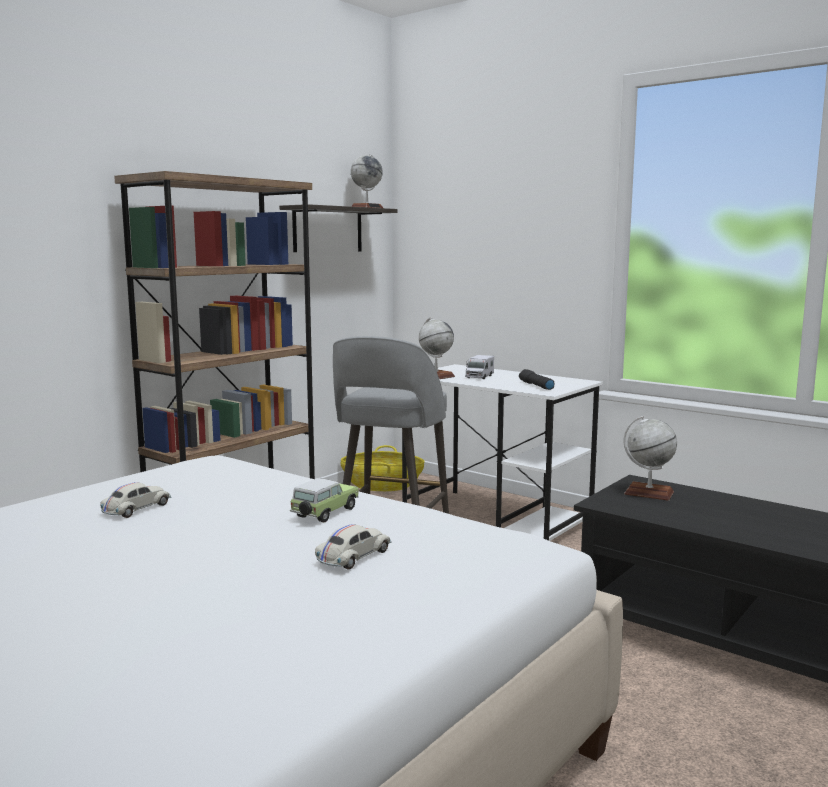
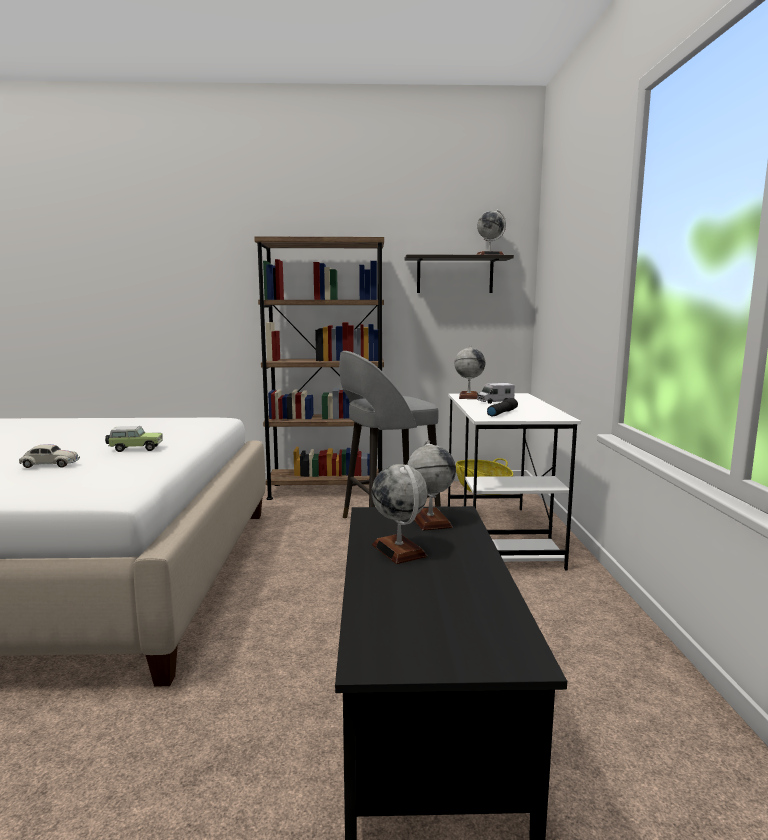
camera: 50 degrees right, 0 degrees up
(136, 509) = (111, 428): white toy car -> none
(707, 517) = (399, 550): none -> globe

